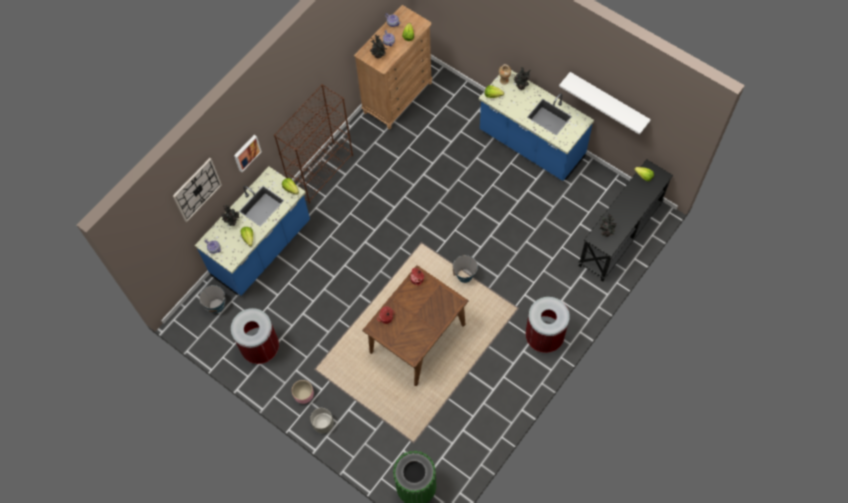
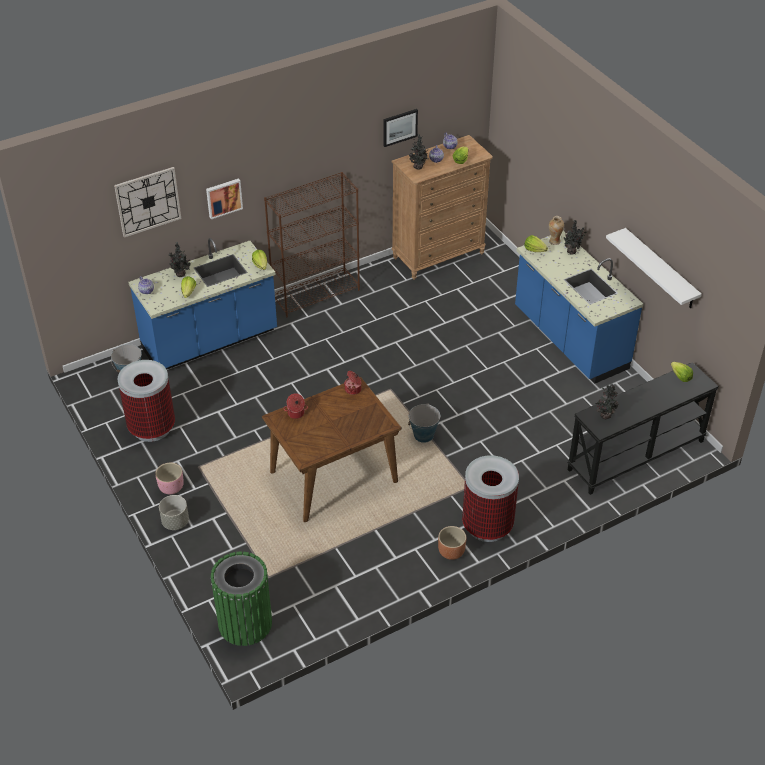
camera: 20 degrees right, 20 degrees down
(355, 29) = (399, 127): none -> picture
(529, 368) = (451, 552): none -> brown planter

